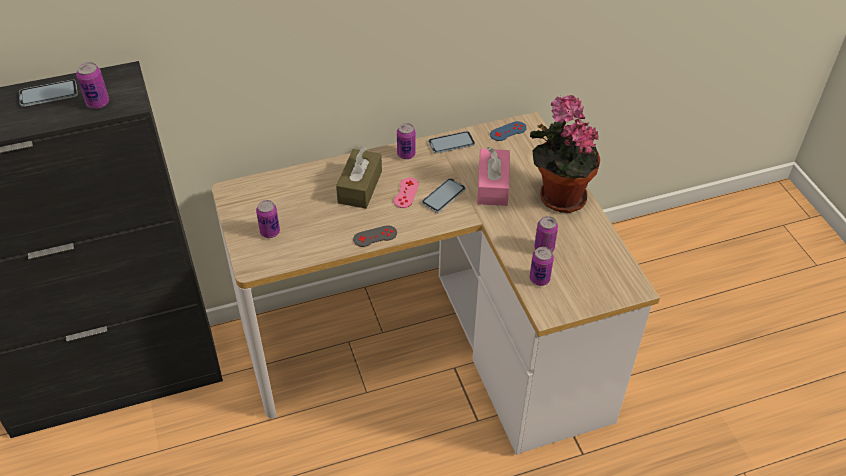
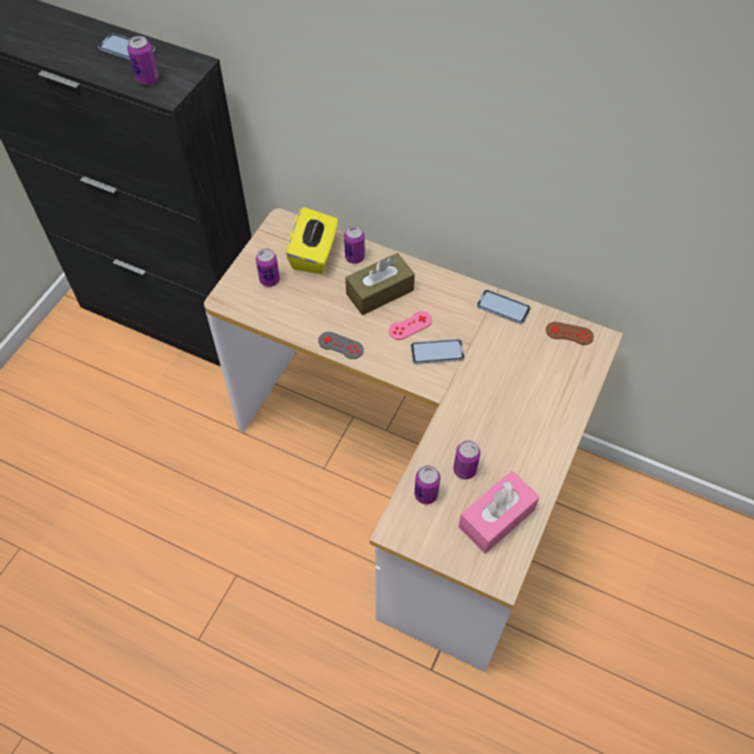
camera: 45 degrees right, 10 degrees up
(282, 195) = (314, 254): none -> yellow tissue box
(406, 154) = (451, 290): can -> can (355, 257)
(492, 185) = (491, 375): pink tissue box -> pink tissue box (496, 518)
(508, 131) = (569, 333): blue game controller -> brown game controller
(558, 196) = (538, 431): potted plant -> none

